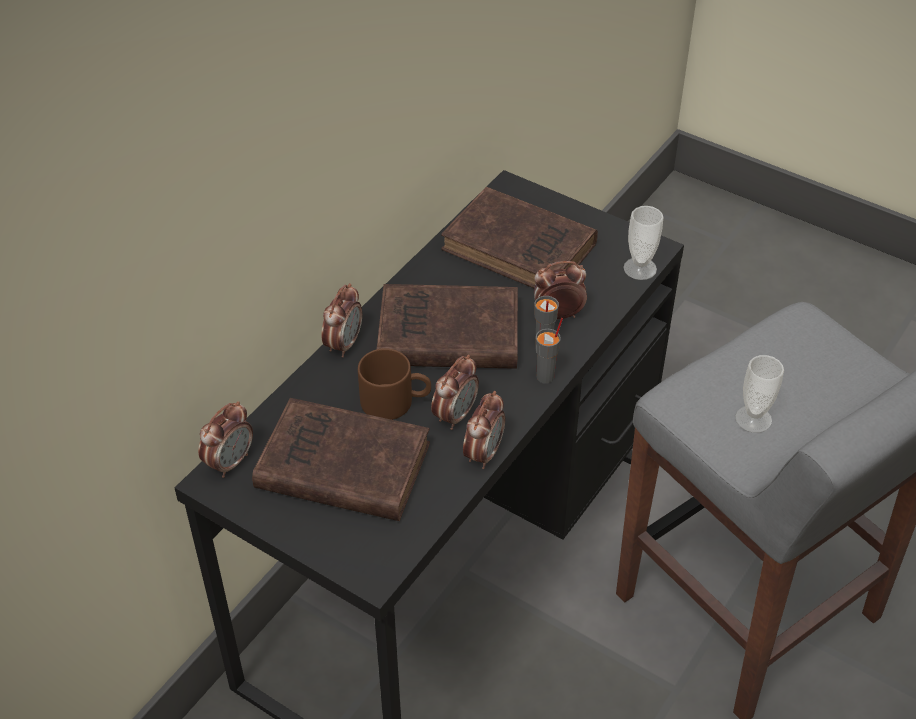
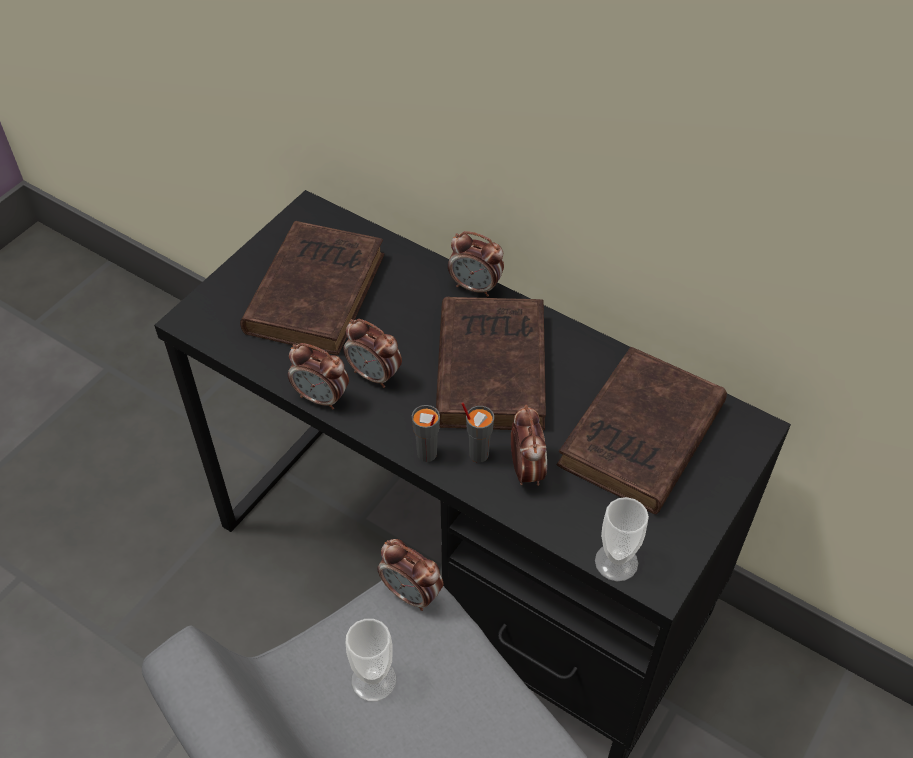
camera: 90 degrees right, 5 degrees up
(230, 462) = (328, 219): alarm clock -> alarm clock (411, 594)
(395, 401) = (396, 328): brown mug -> none

